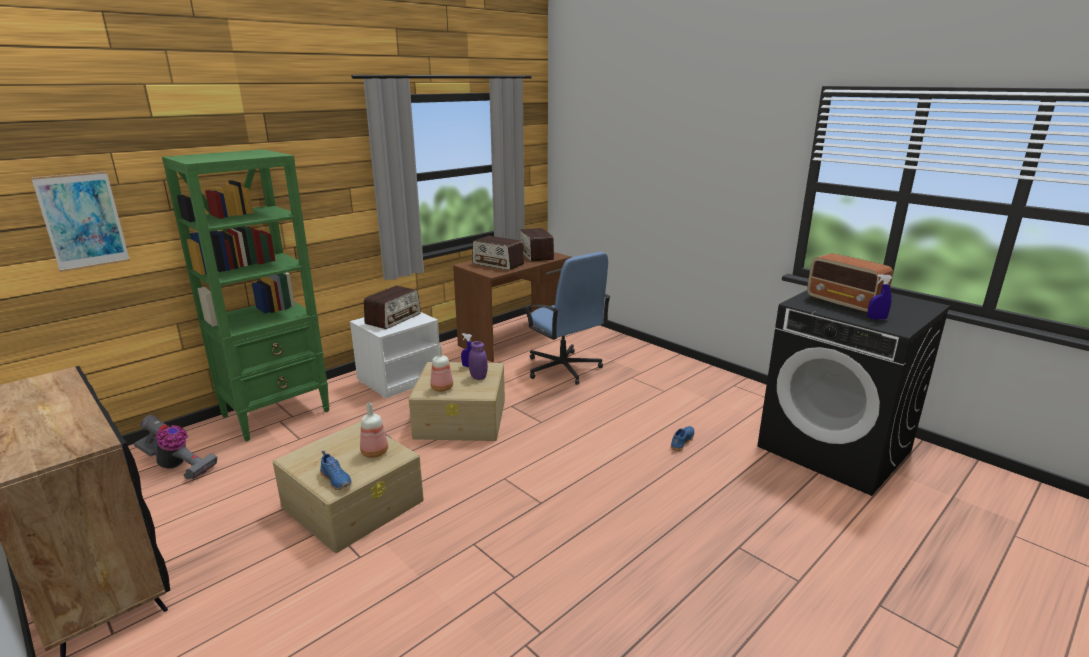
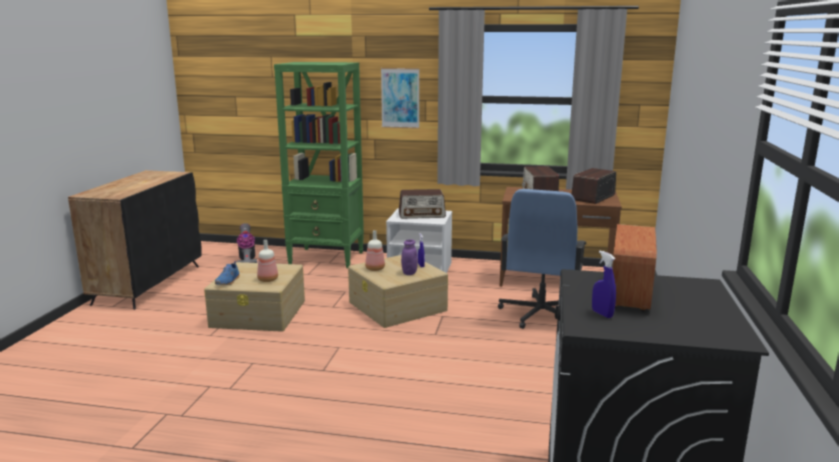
camera: 55 degrees right, 5 degrees down
(83, 221) = (250, 96): picture -> picture (400, 98)
(681, 442) = (494, 404): blue shoe -> none

